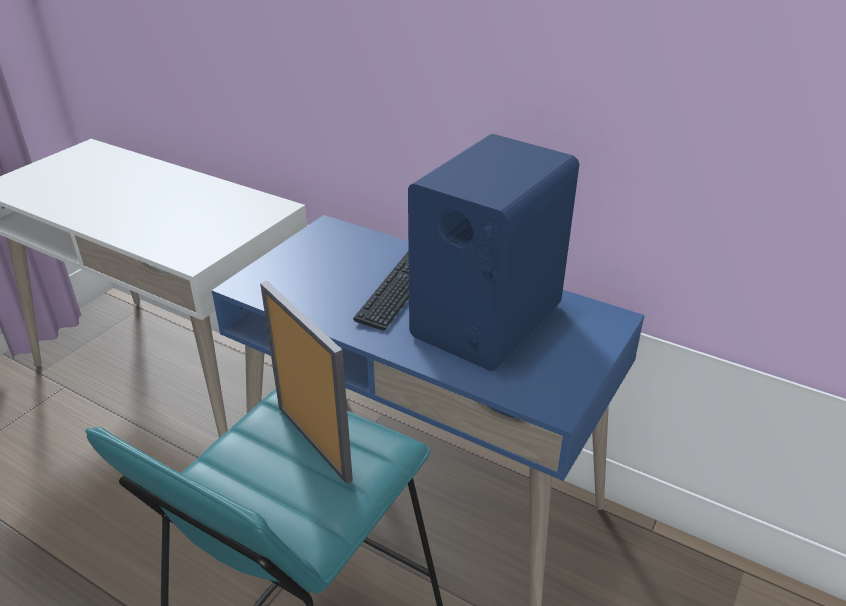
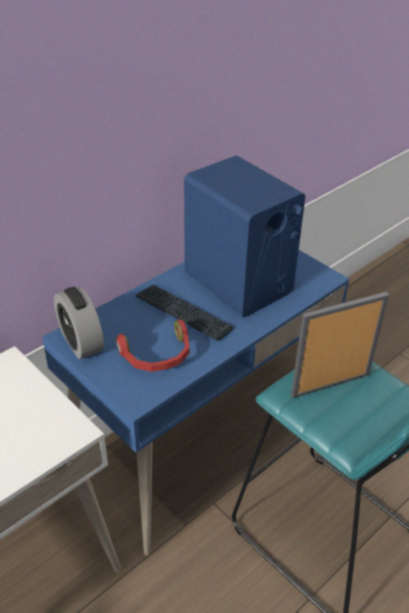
camera: 75 degrees left, 5 degrees up
(315, 285) = (157, 356): none -> red headphones
(322, 236) = (81, 342): none -> alarm clock

